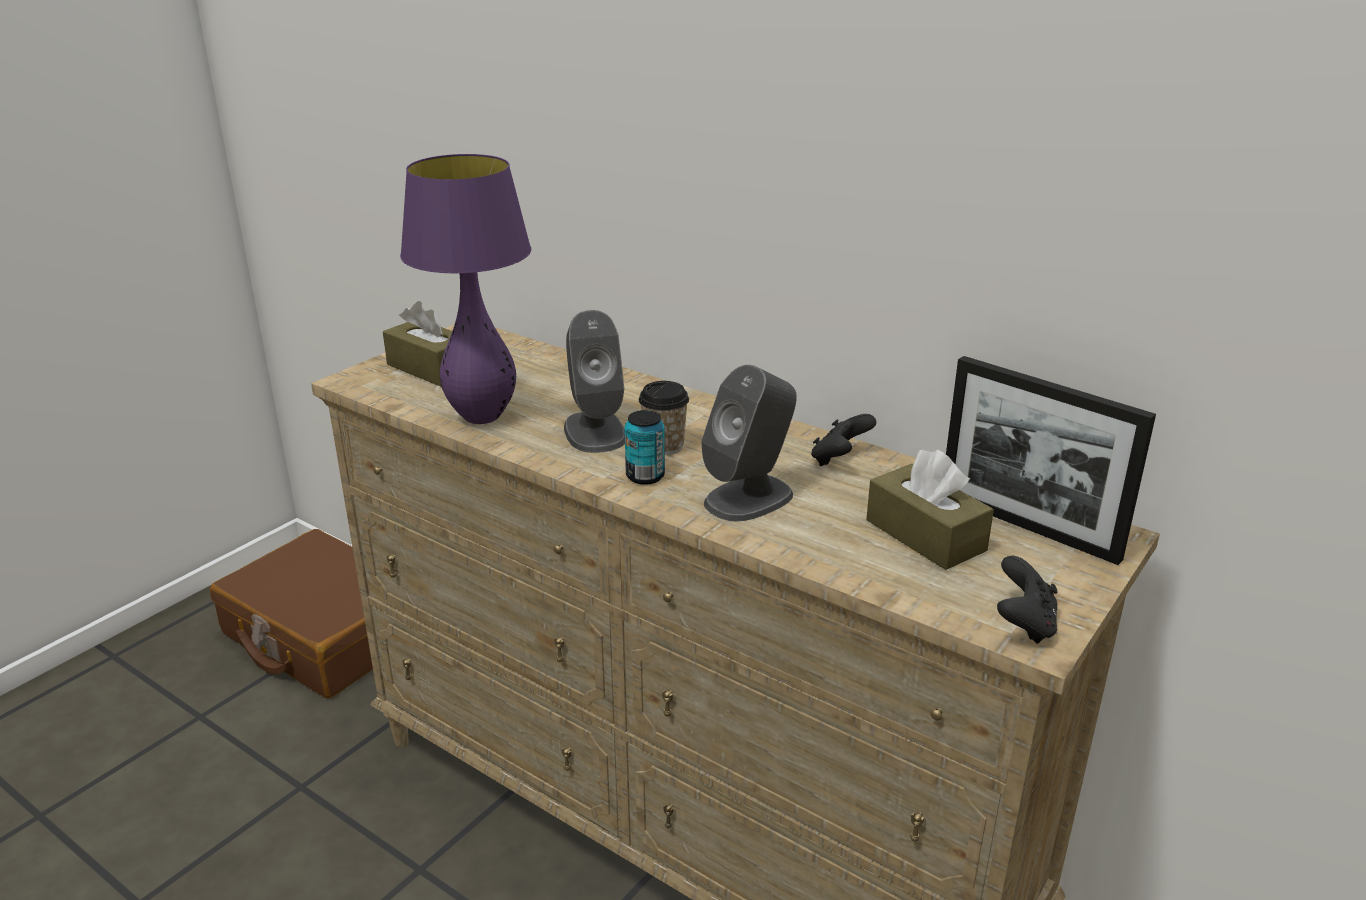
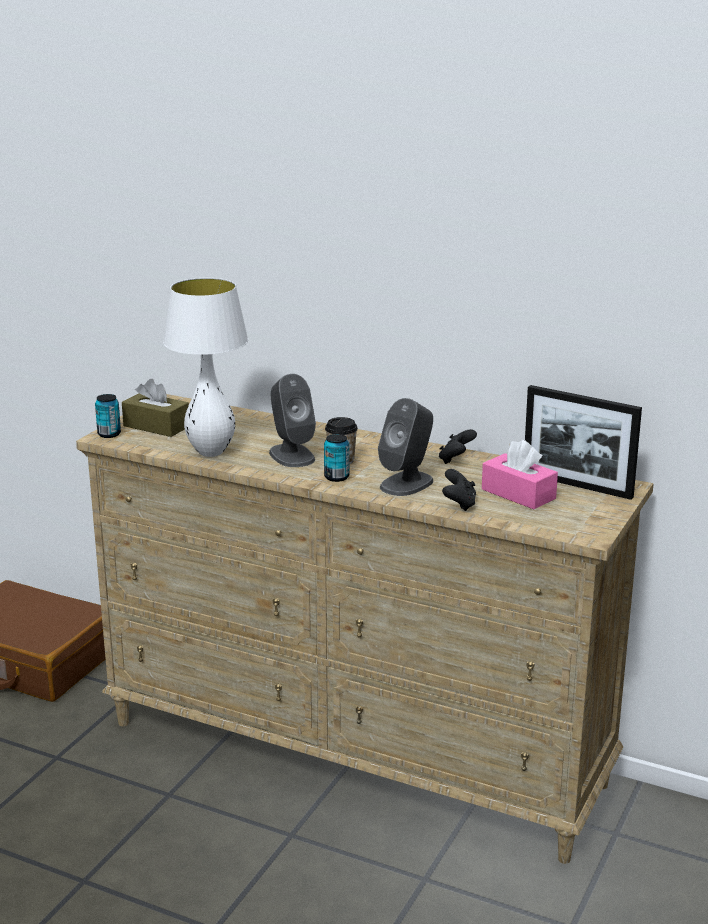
camera: 10 degrees left, 5 degrees down
(360, 376) = (109, 434): none -> can
(482, 416) = (211, 452): purple table lamp -> white table lamp
(925, 535) = (518, 494): brown tissue box -> pink tissue box
(1023, 624) = (582, 530): black game controller -> black game controller (459, 504)

